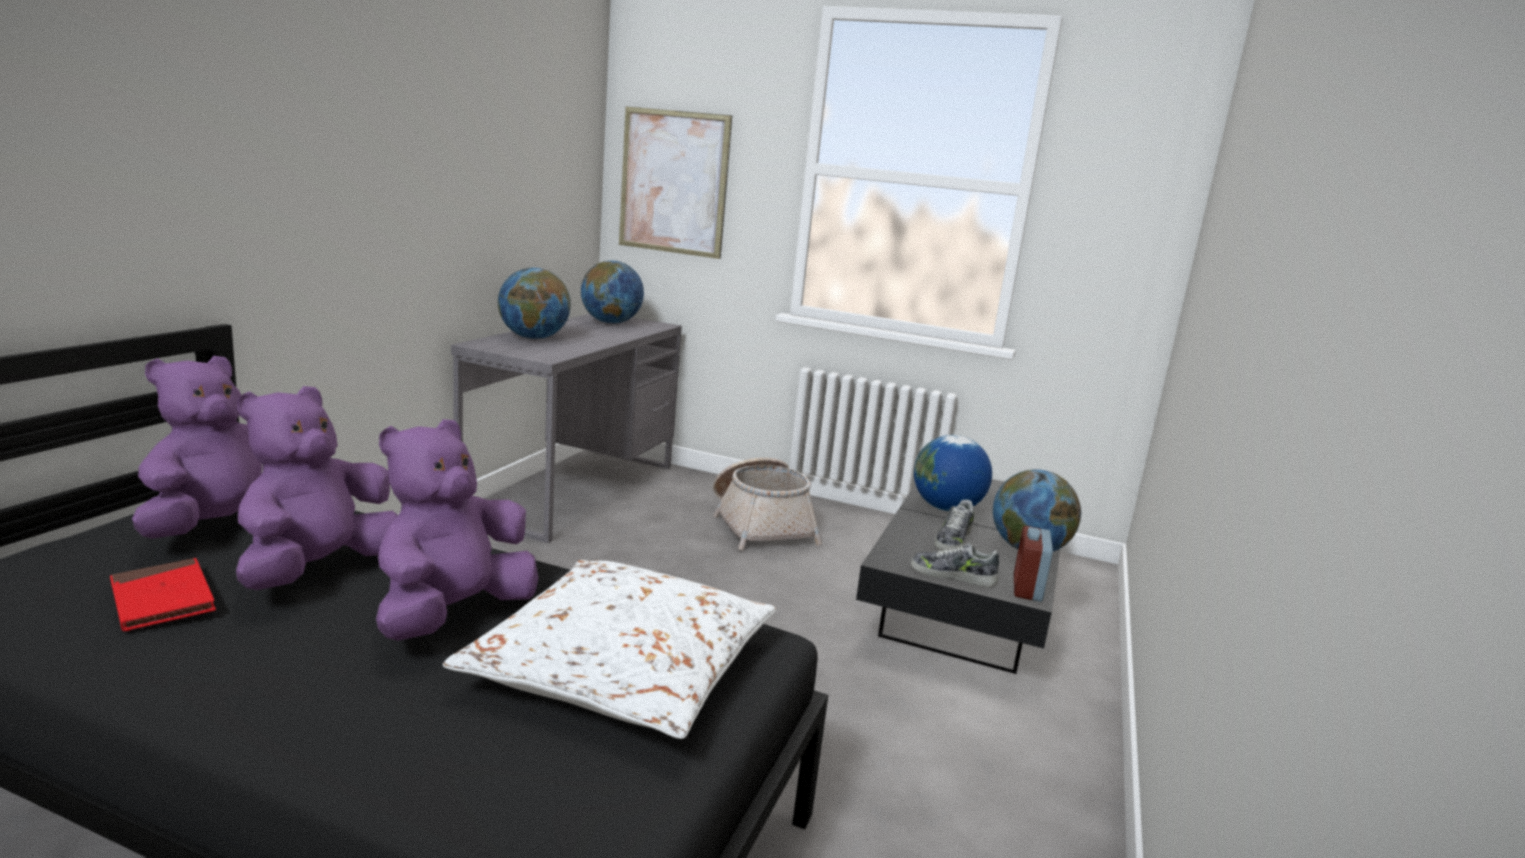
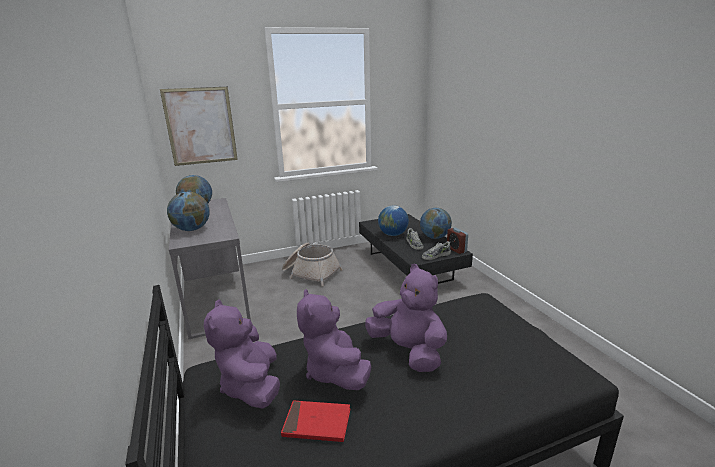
camera: 40 degrees left, 5 degrees up
(452, 615) = (408, 351): purple plush toy -> purple plush toy turned 150 degrees clockwise
(621, 669) = (479, 331): white pillow -> none

